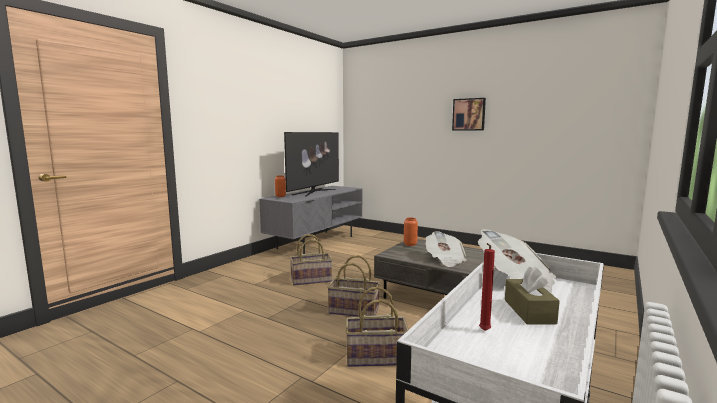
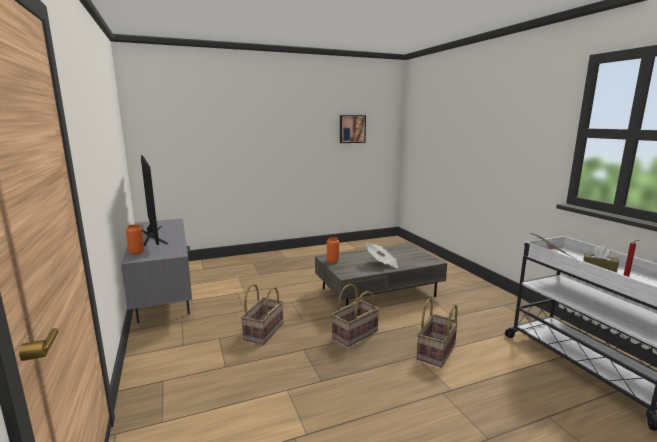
camera: 55 degrees left, 5 degrees up
(469, 114) = (284, 132): picture -> picture (352, 129)

